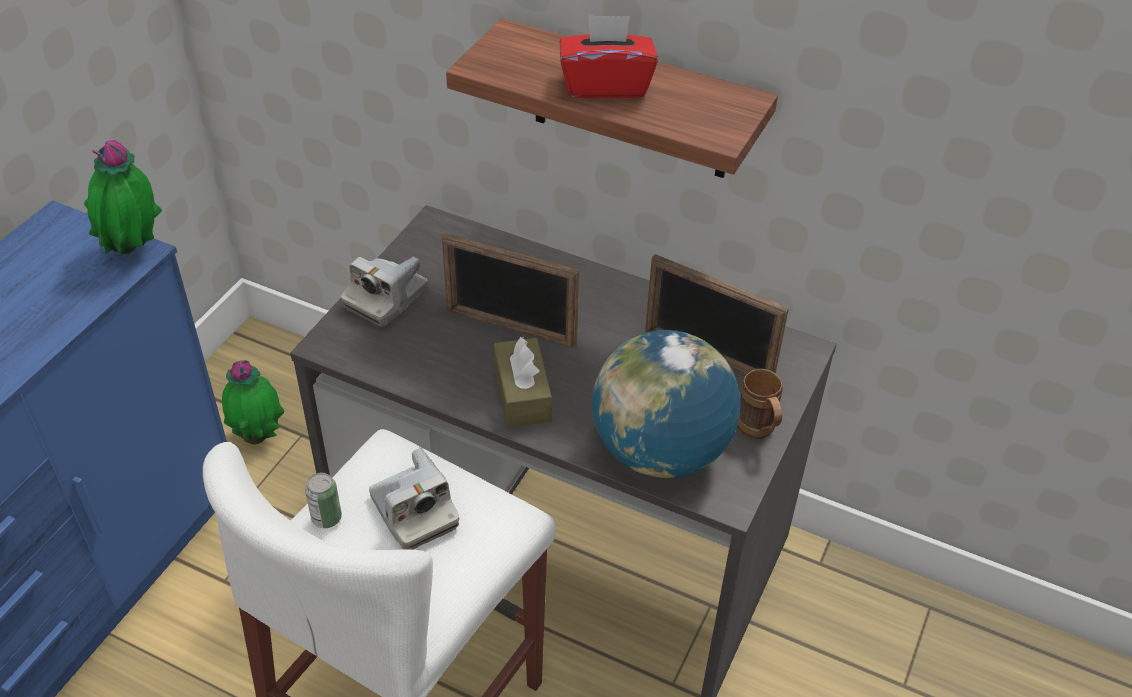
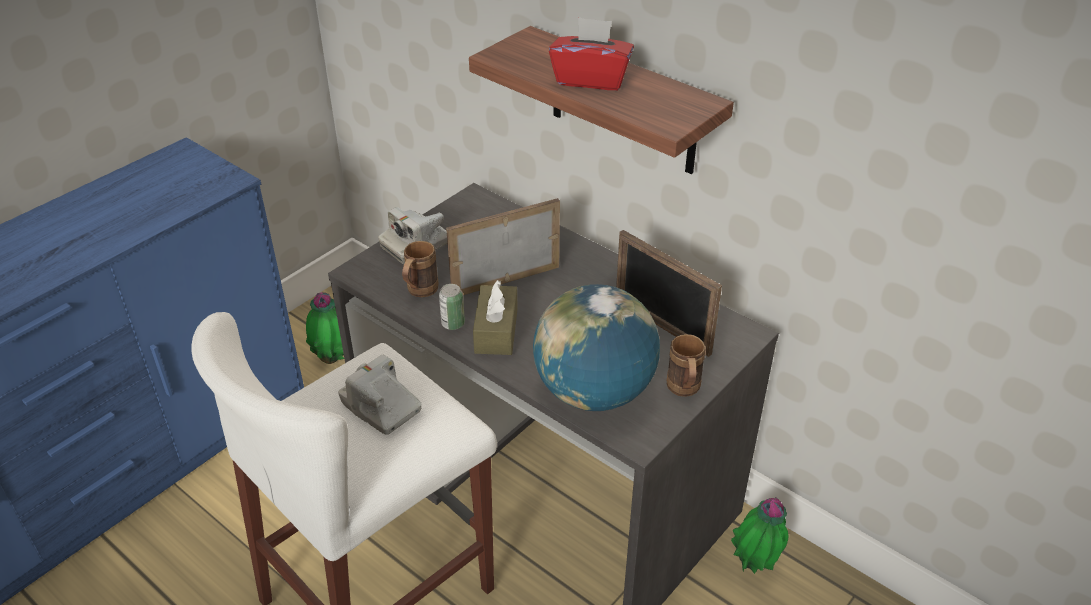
camera: 15 degrees right, 5 degrees down
(135, 252) = (229, 179): potted plant -> potted plant (755, 565)
(326, 518) = (312, 399): can -> can (453, 324)
(413, 360) = (419, 292): none -> brown mug
(414, 512) = (381, 406): camera -> camera turned 150 degrees clockwise
(510, 328) = (505, 280): picture frame -> picture frame turned 120 degrees clockwise

